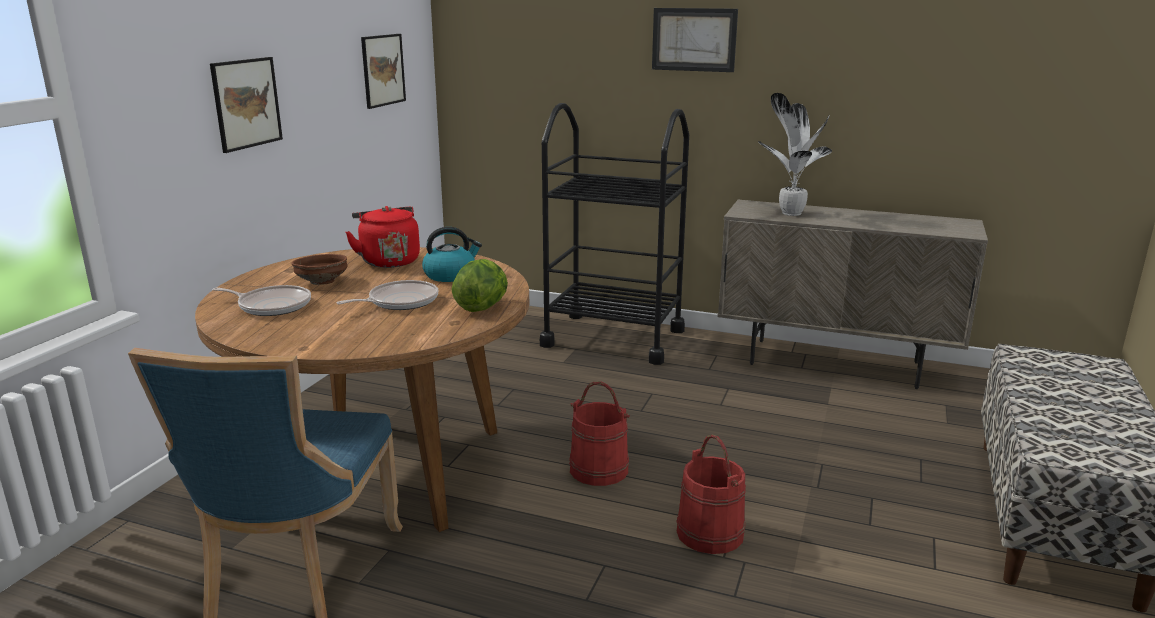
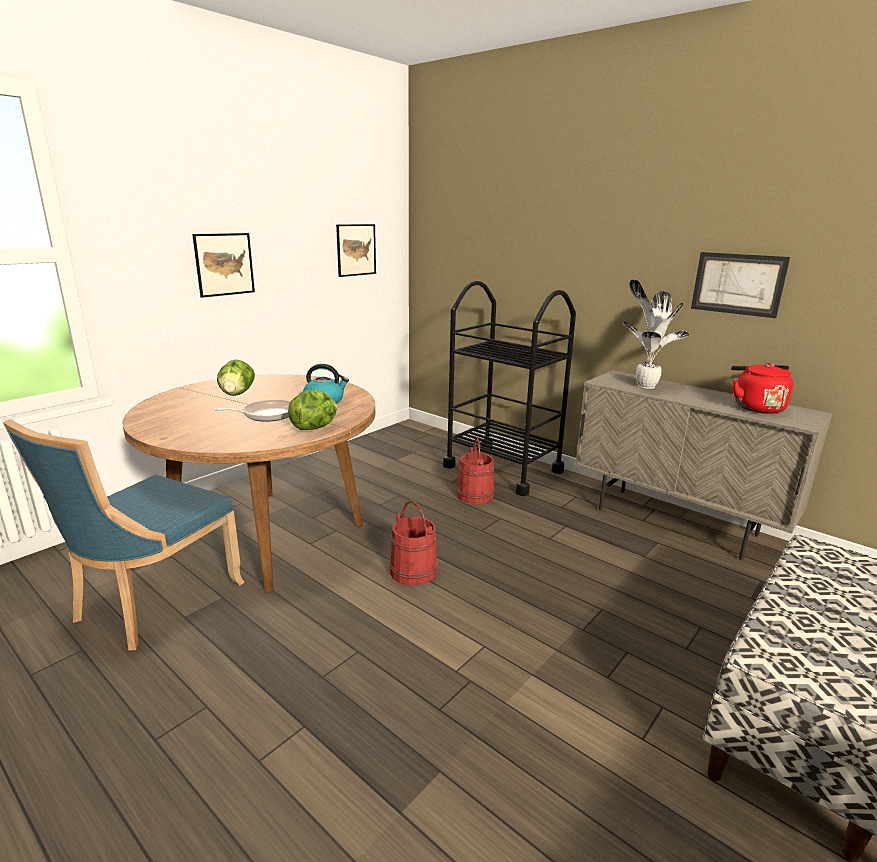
camera: 20 degrees right, 0 degrees up
(272, 306) = (185, 406): frying pan -> none
(322, 282) = (237, 394): brown bowl -> lettuce
(388, 261) = (298, 385): red kettle -> red kettle (755, 407)
(694, 39) = (587, 234): picture -> picture (738, 284)
(710, 532) = (461, 646): red bucket -> red bucket (475, 495)

